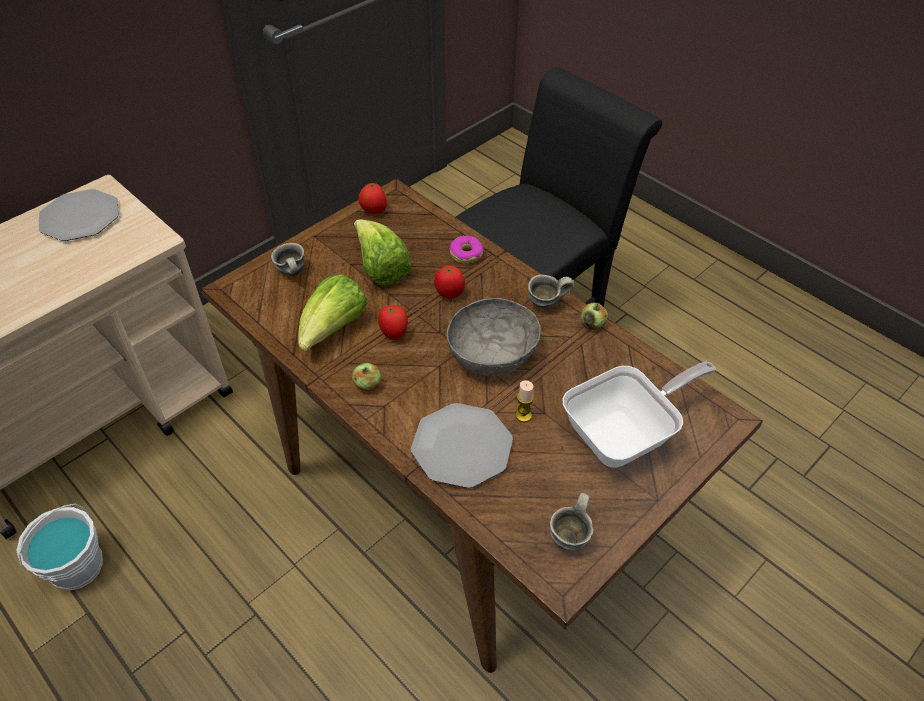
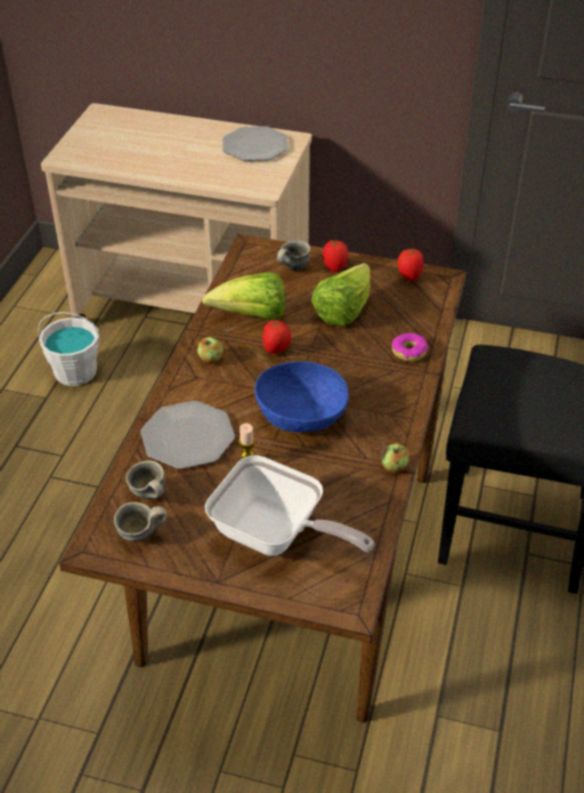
camera: 60 degrees right, 5 degrees down
(449, 294) = (350, 362): tomato -> tomato (335, 267)
(492, 354) = (302, 415): grey bowl -> blue bowl
(546, 305) = (391, 427): grey mug -> grey mug (148, 497)

